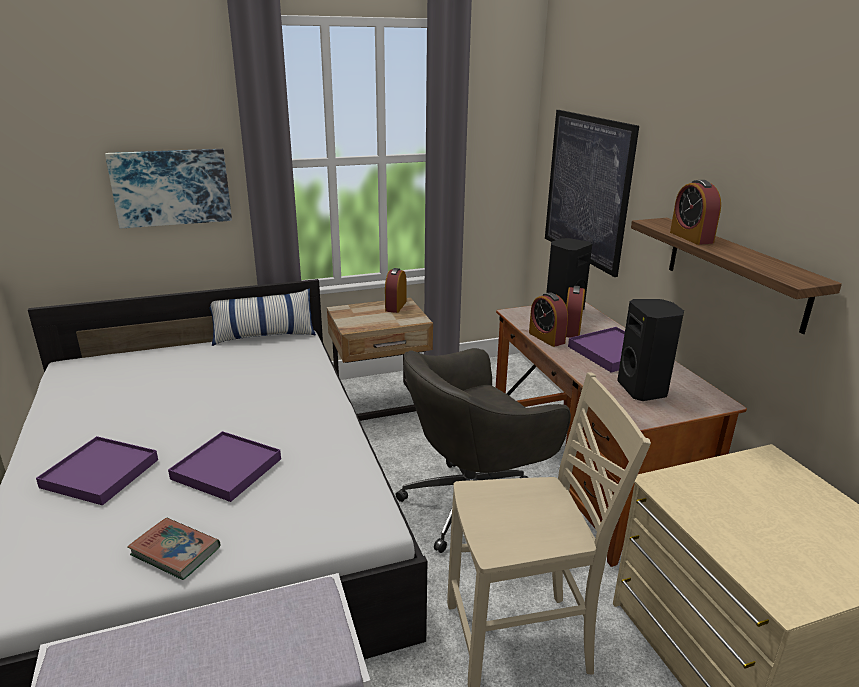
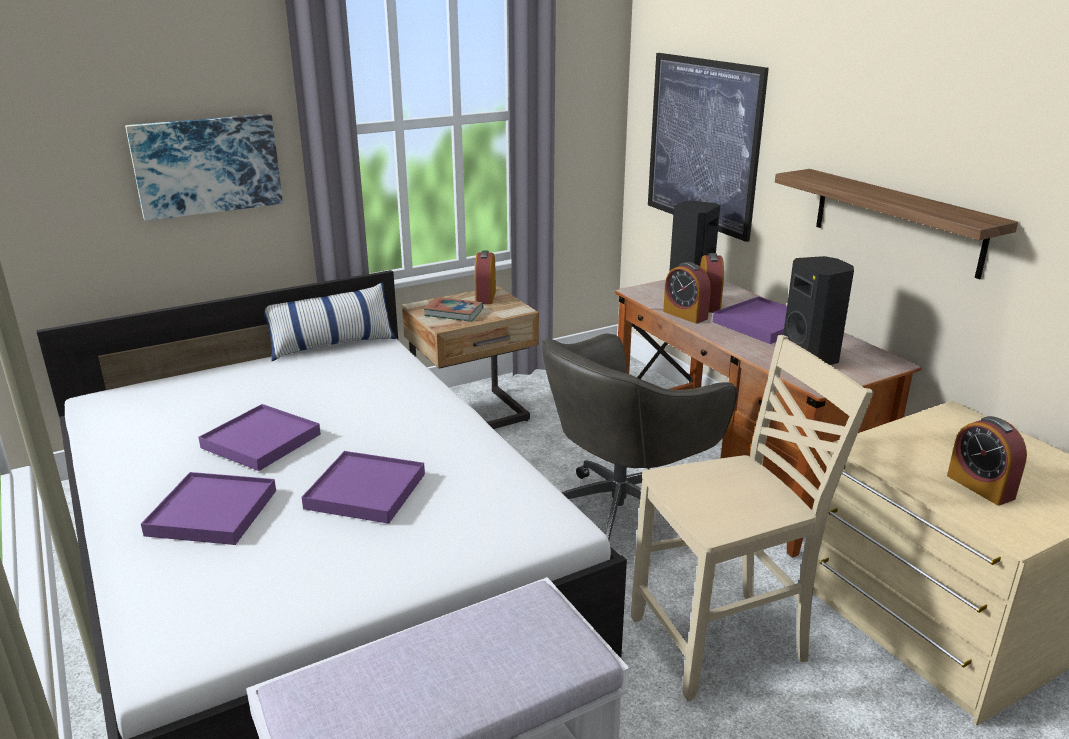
camera: 10 degrees left, 0 degrees up
(168, 414) = (261, 441): none -> purple tray
(175, 551) = (351, 580): book -> book (454, 313)
(691, 237) = (848, 187): alarm clock -> alarm clock (980, 487)

